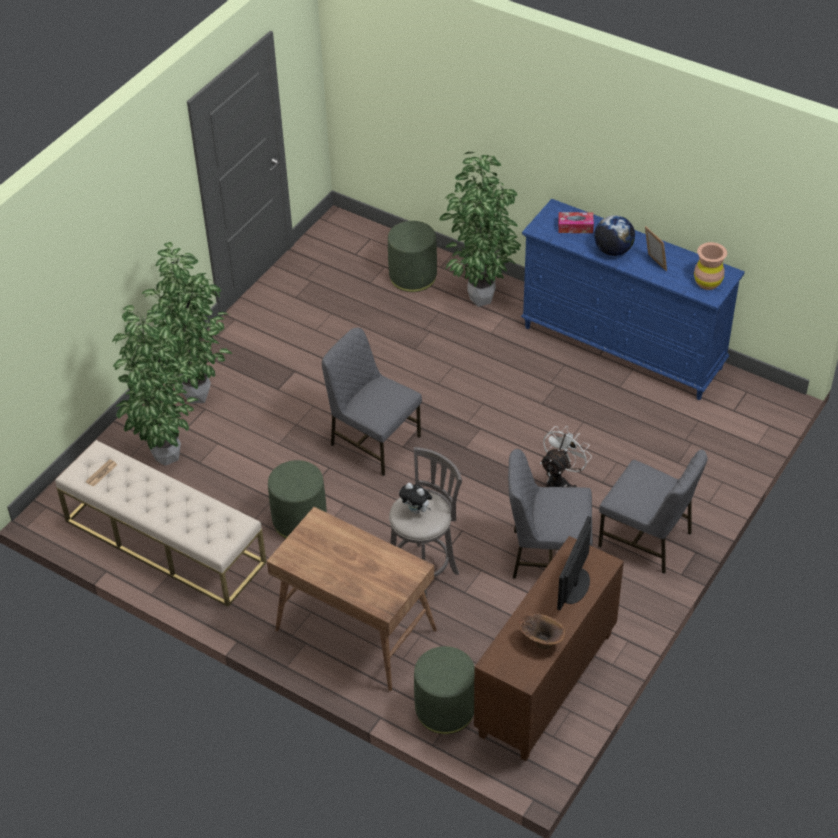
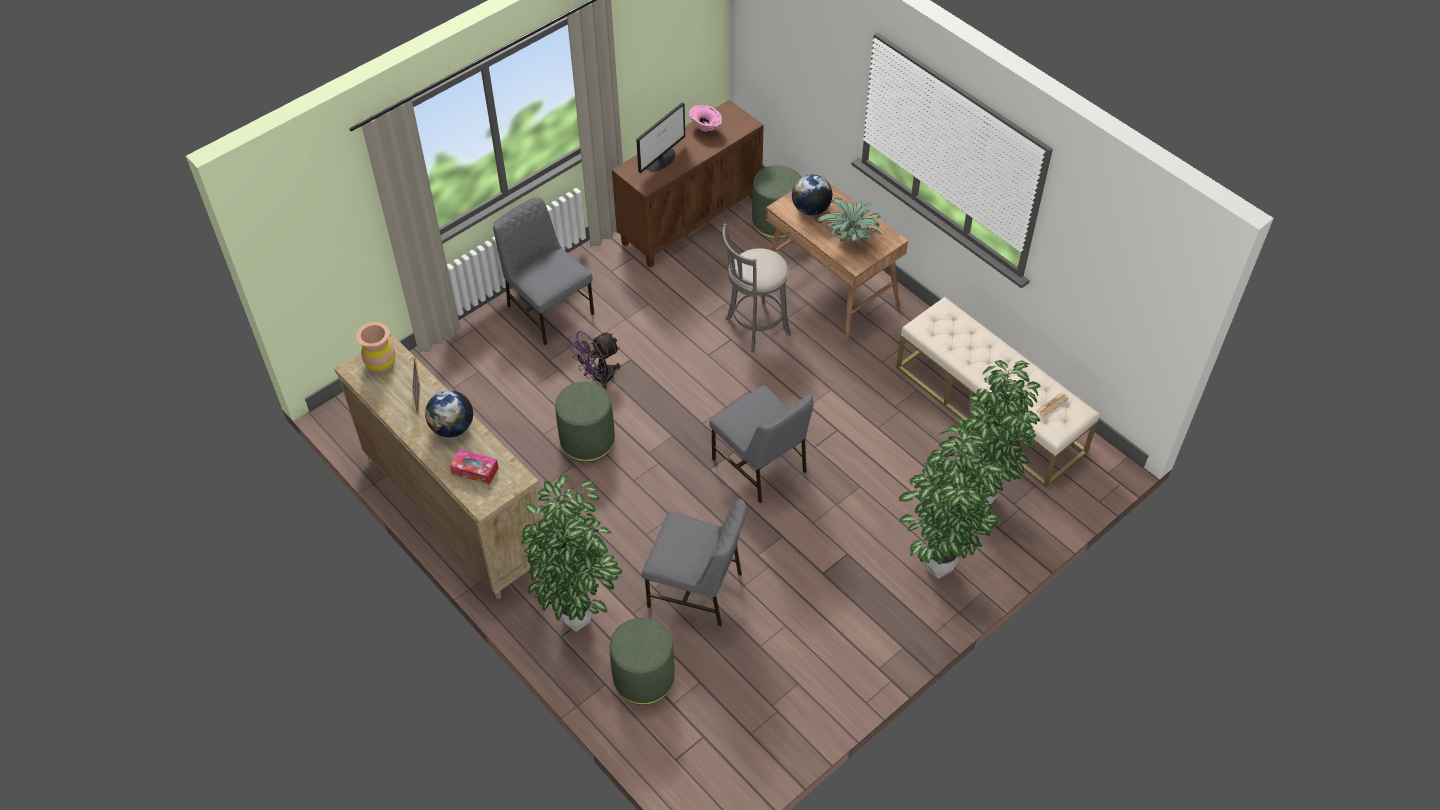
camera: 165 degrees left, 5 degrees up
(299, 520) = (856, 400): green ottoman -> green ottoman (587, 440)
(329, 549) = (851, 237): none -> potted plant
(383, 573) = (811, 209): none -> globe
(416, 510) = (762, 266): plush toy -> none
(541, 641) = (705, 129): brown vase -> pink vase
(547, 555) = (641, 316): grey chair -> grey chair (697, 589)
(560, 483) = (598, 378): white fan -> purple fan
(623, 348) = (454, 510): blue dresser -> beige dresser

